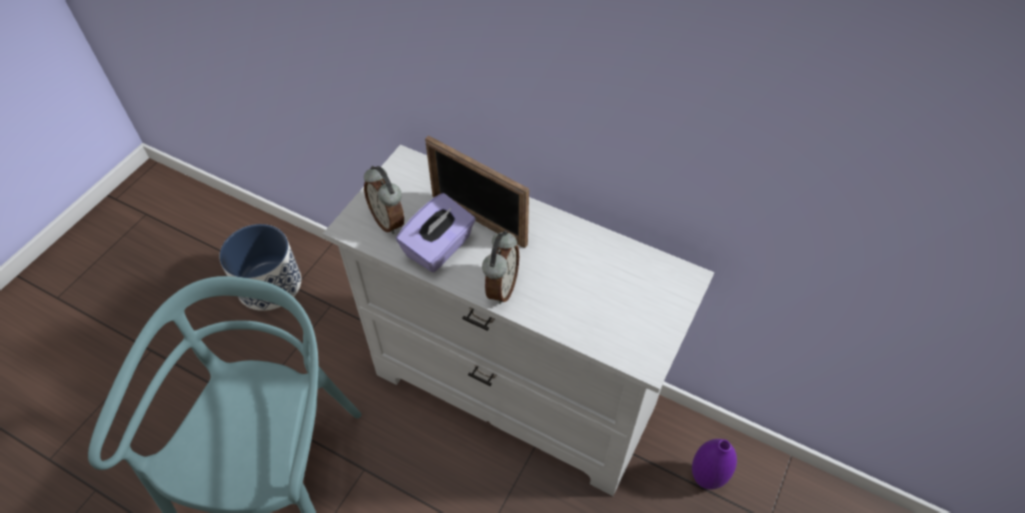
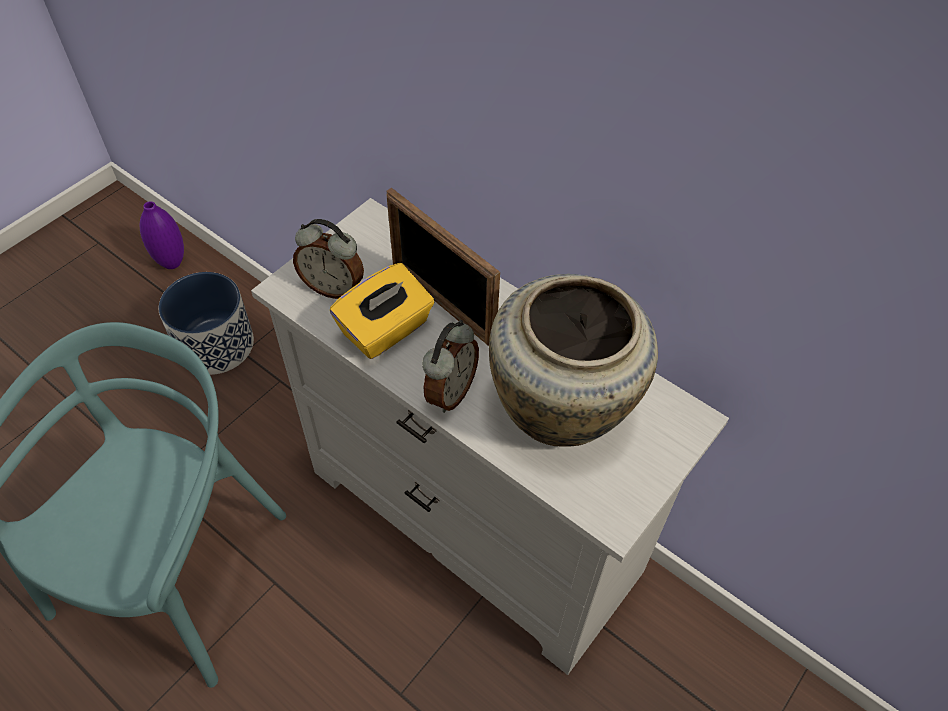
camera: 10 degrees right, 0 degrees up
(389, 221) = (333, 287): alarm clock -> alarm clock turned 45 degrees counterclockwise
(439, 248) = (386, 330): purple tissue box -> yellow tissue box
(590, 287) = (563, 410): none -> beige vase
(705, 478) = (689, 676): purple vase -> purple vase (172, 263)

